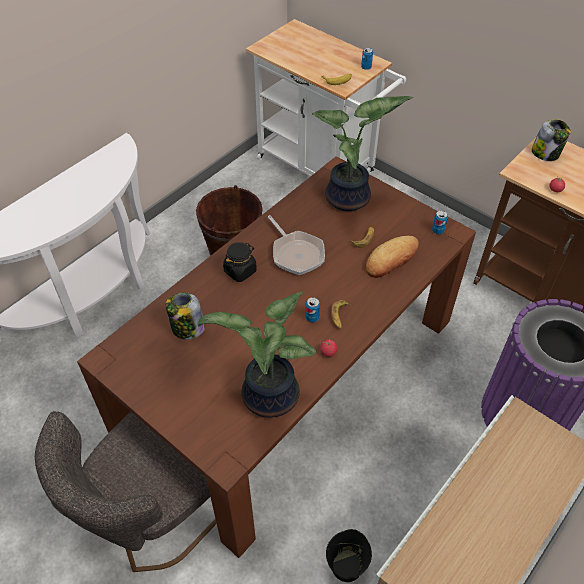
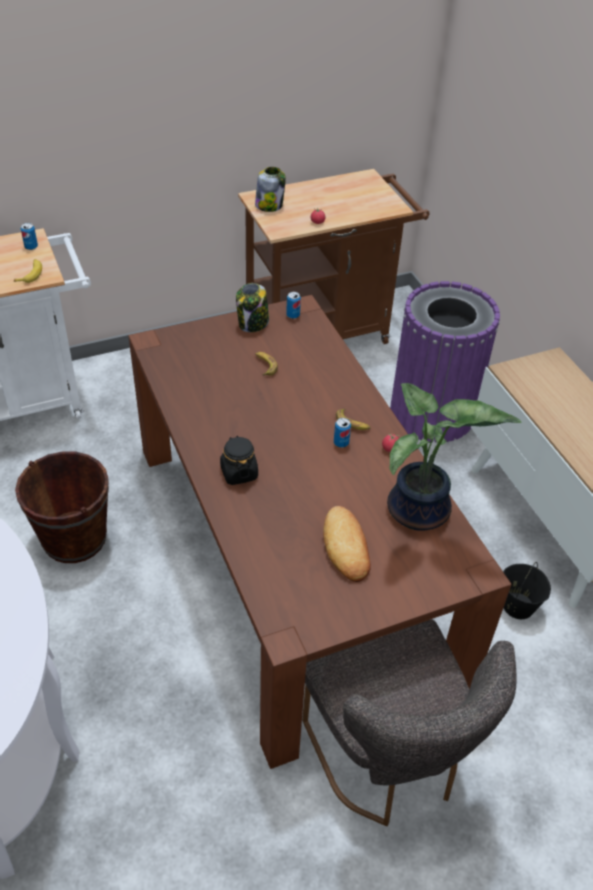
camera: 65 degrees left, 5 degrees down
(187, 328) = (290, 546): jar -> jar (253, 324)
(296, 253) = (247, 420): frying pan -> none
(350, 199) = (203, 352): potted plant -> none
(391, 259) = (306, 359): bread -> bread (346, 547)

